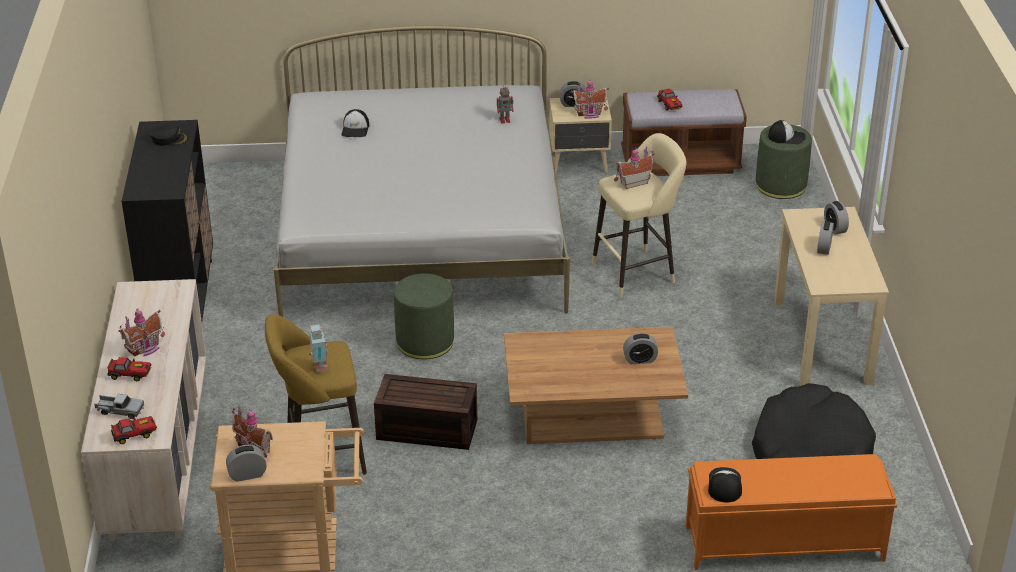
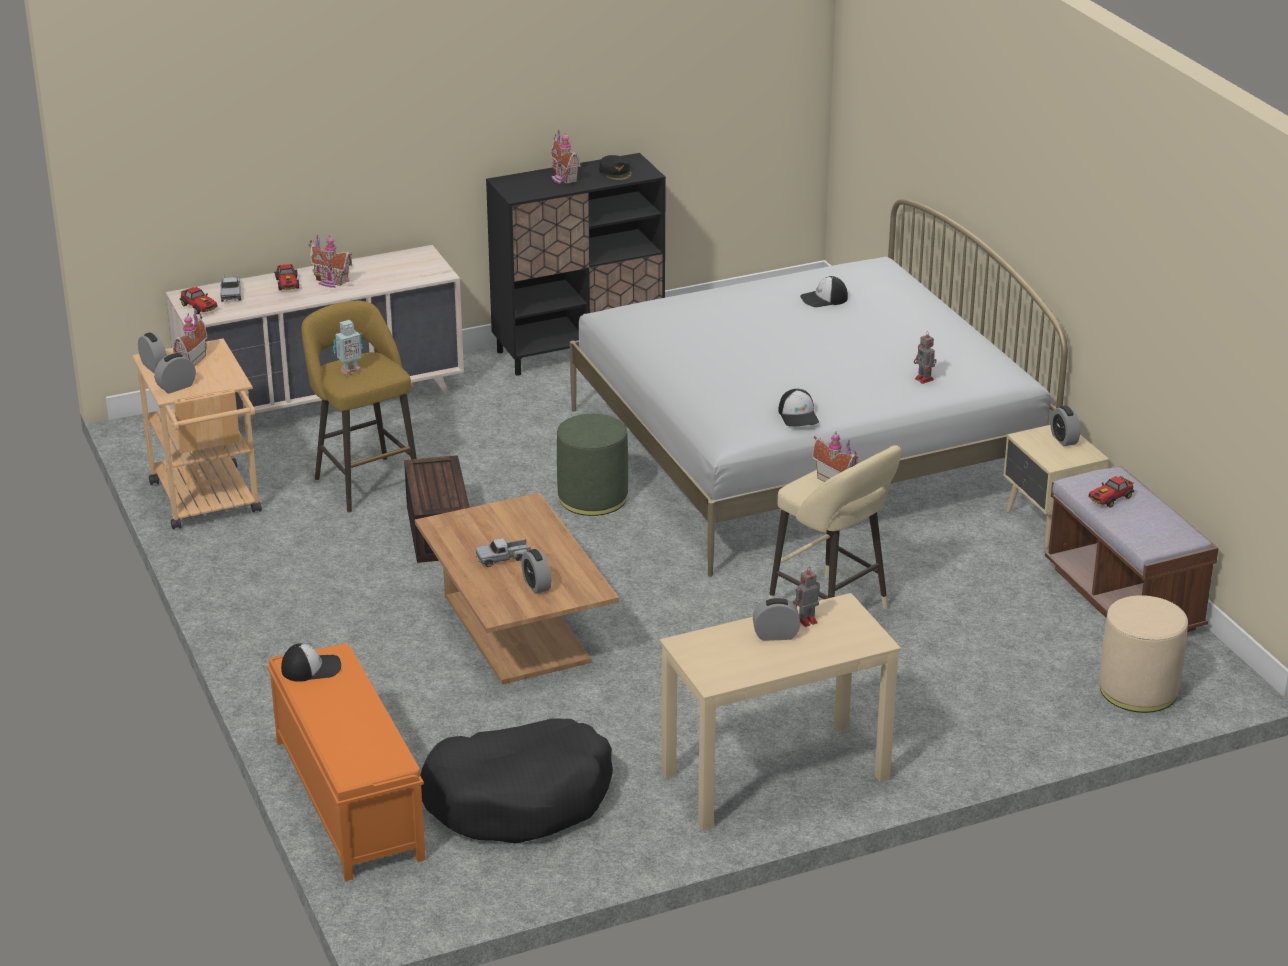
camera: 70 degrees right, 5 degrees down
(589, 114) = (1049, 454): toy house -> toy house (563, 178)
(593, 368) = (503, 558): none -> toy truck
(781, 185) = (1138, 690): green ottoman -> beige ottoman
(786, 137) = (1143, 616): cap -> cap (798, 415)
(810, 233) = (805, 621): none -> toy robot
(835, 228) = (832, 638): alarm clock -> alarm clock (176, 387)

